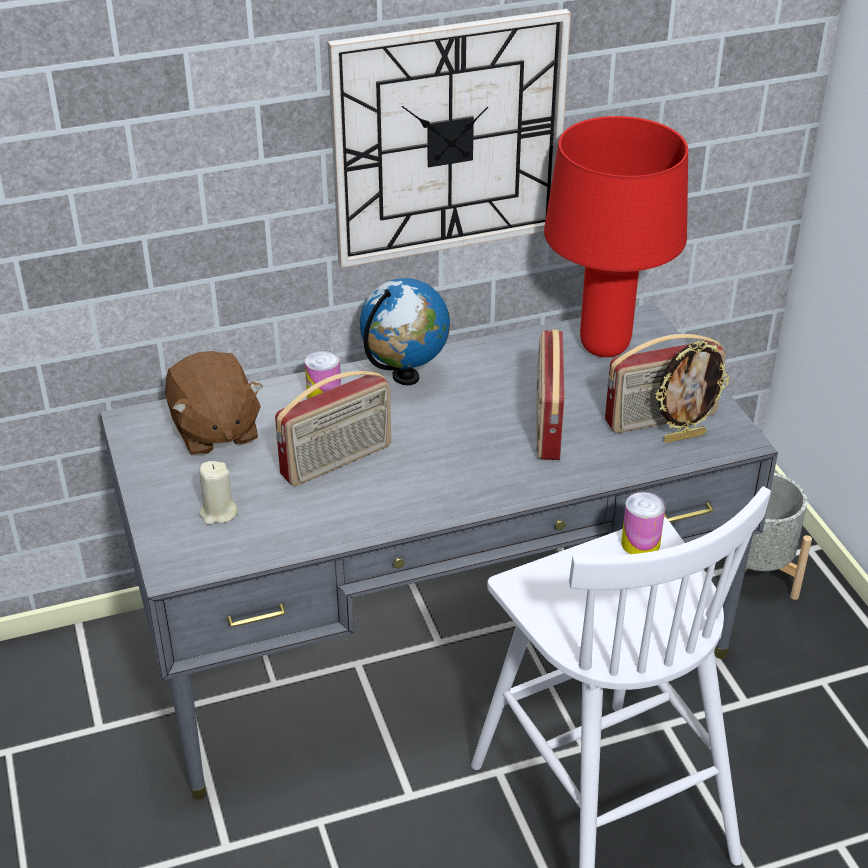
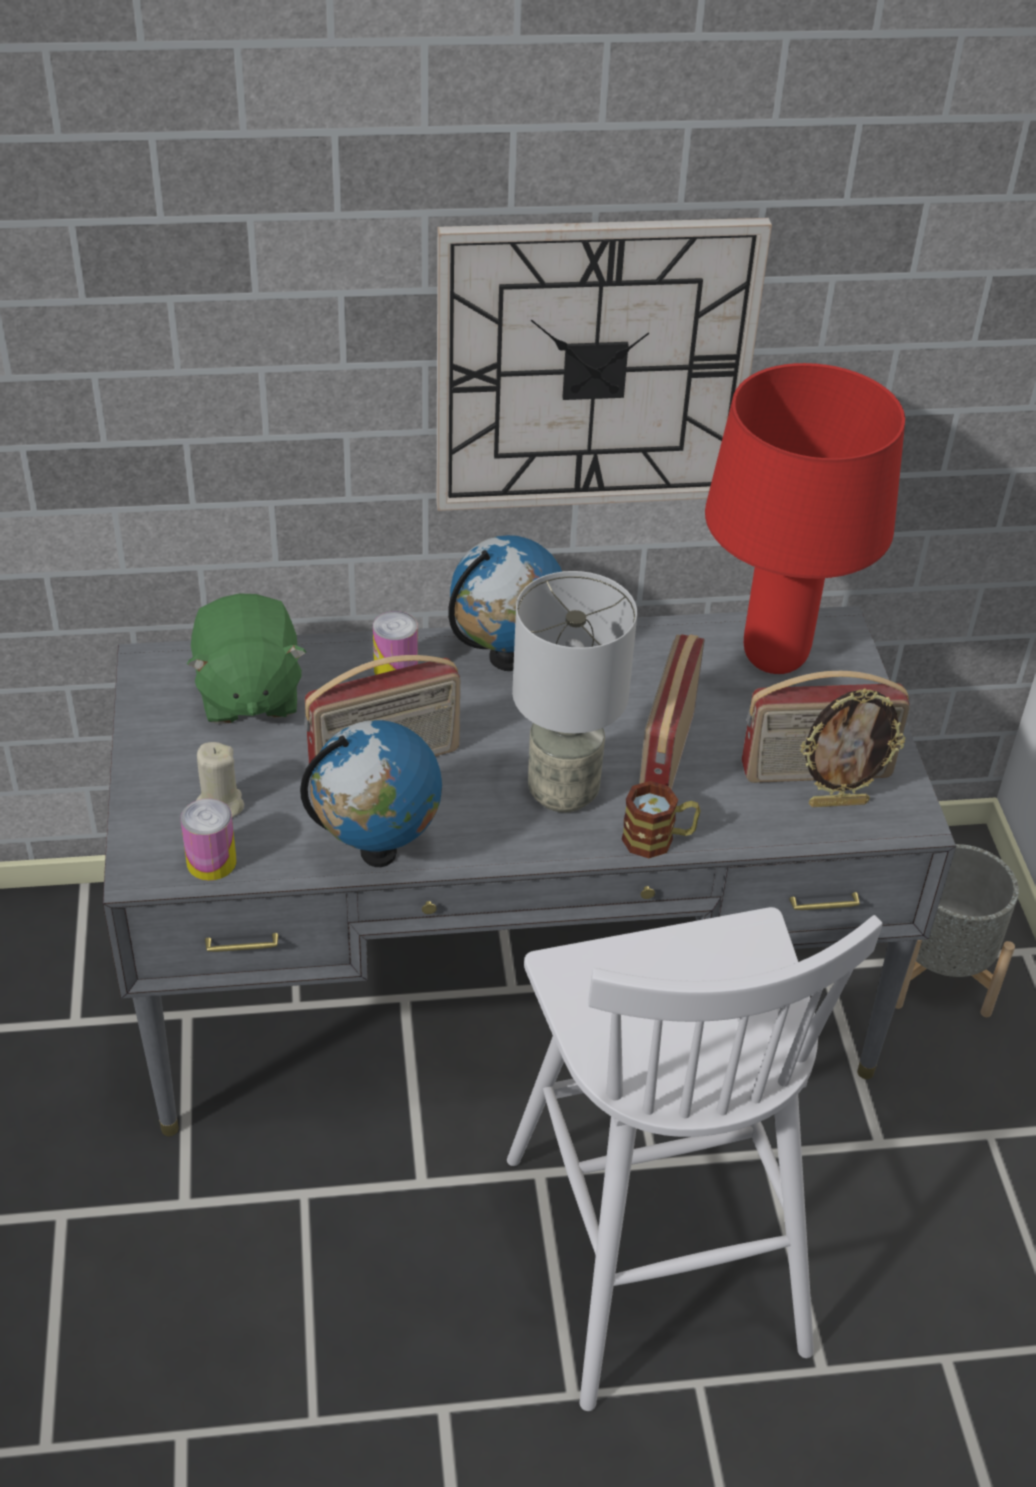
camera: 10 degrees right, 5 degrees up
(214, 431) = (247, 693): brown plush toy -> green plush toy
(352, 526) = (378, 852): none -> globe
(478, 461) = (561, 791): none -> grey table lamp
(561, 482) = (658, 839): none -> mug
(640, 543) = (735, 941): can -> can (211, 862)

